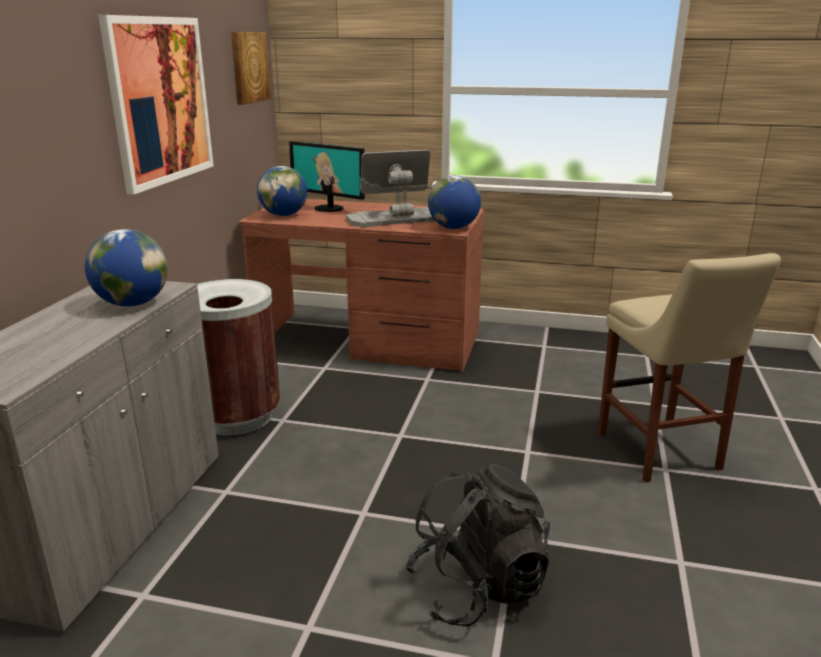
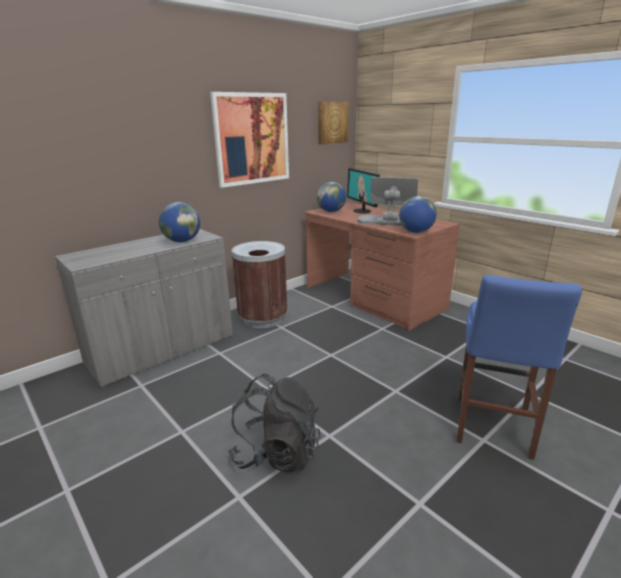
camera: 35 degrees right, 0 degrees up
(660, 454) = (492, 429): beige stool -> blue stool

